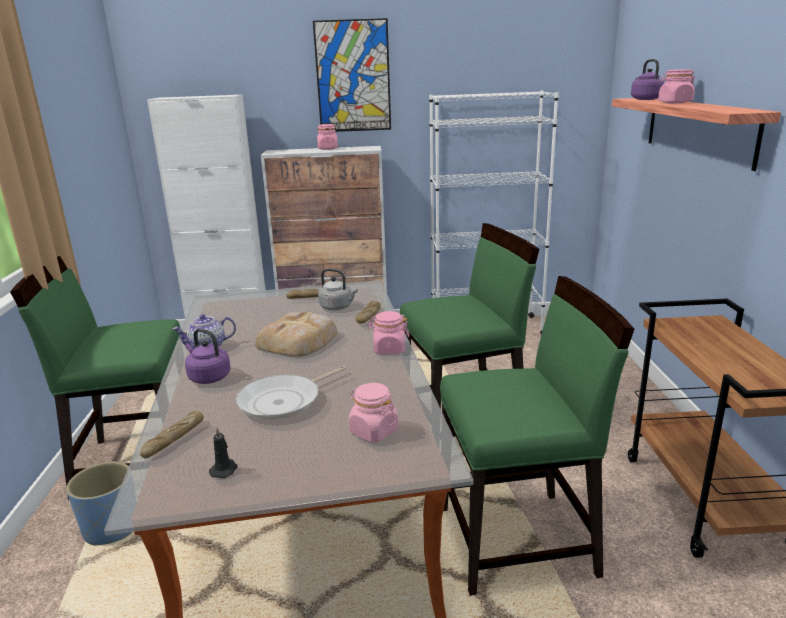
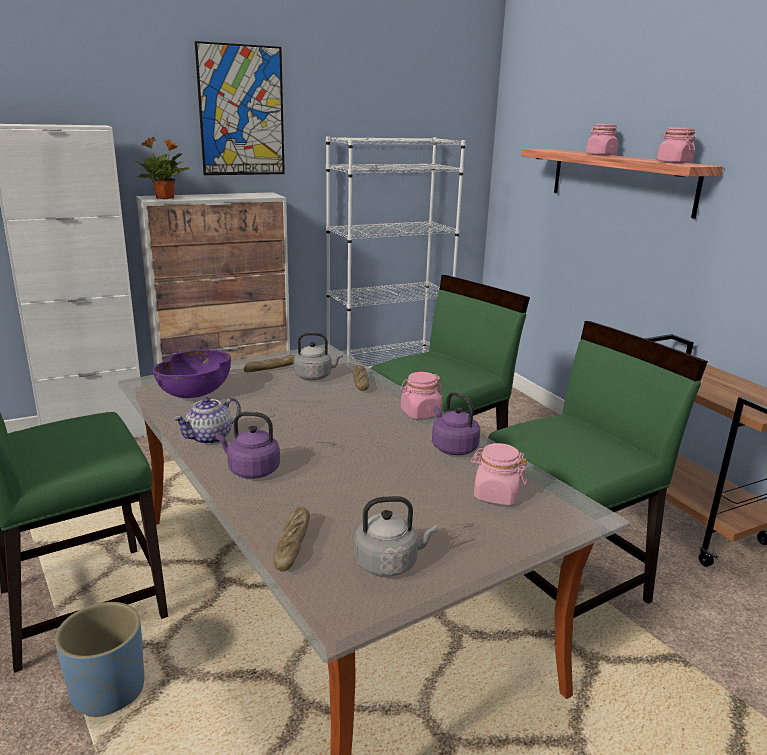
camera: 25 degrees left, 0 degrees up
(224, 470) = (389, 563): black candle -> grey kettle
(235, 311) = (195, 393): none -> purple bowl
(282, 152) = (165, 198): none -> potted plant
(284, 401) = (370, 481): frying pan -> none
(299, 341) = (313, 416): bread -> none
(327, 149) = (217, 195): pink jar -> pink jar (673, 162)
(645, 99) = (558, 150): purple kettle -> purple kettle (452, 447)

